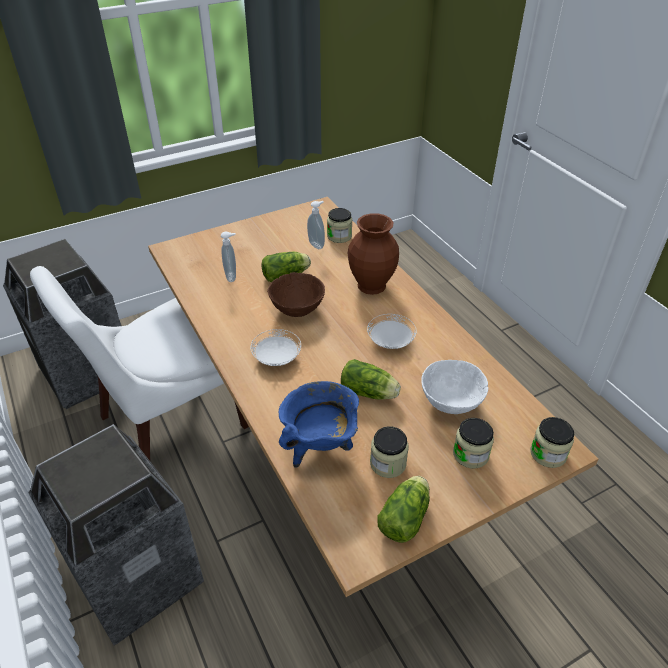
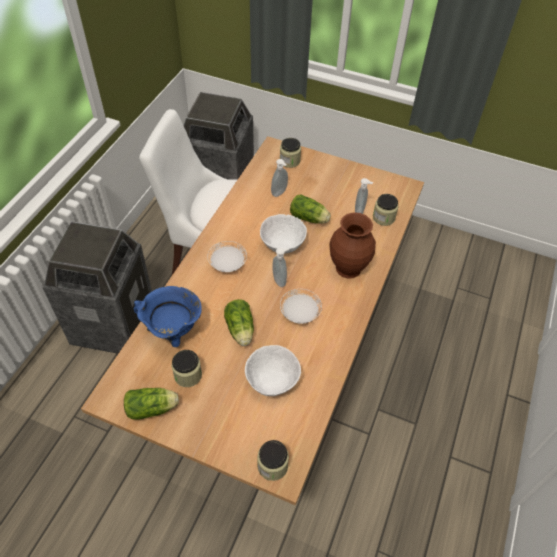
camera: 50 degrees right, 10 degrees up
(297, 309) = (282, 245): brown bowl -> white bowl
(338, 333) = (280, 280): none -> soap dispenser
(470, 454) = (233, 417): jar -> jar (289, 161)

